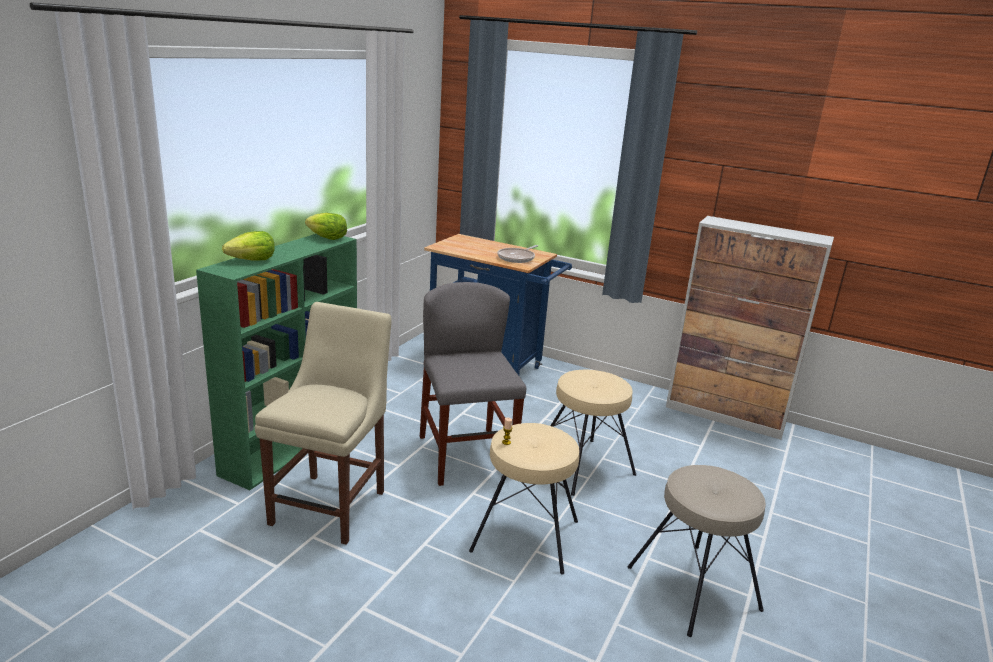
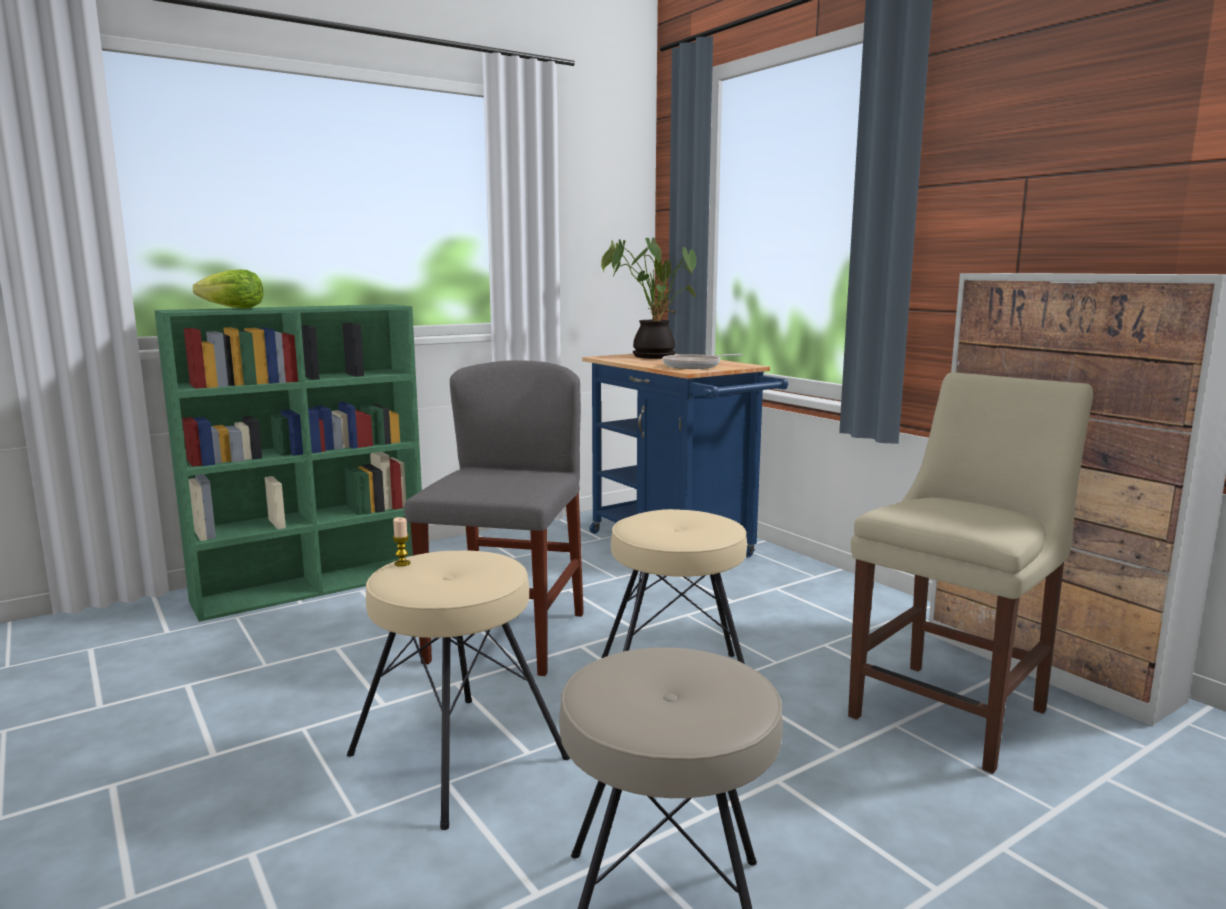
camera: 30 degrees right, 10 degrees down
(327, 238) = (378, 305): lettuce -> none
(332, 504) = (261, 655): beige chair -> beige chair (953, 710)
(468, 243) = (653, 356): none -> potted plant

